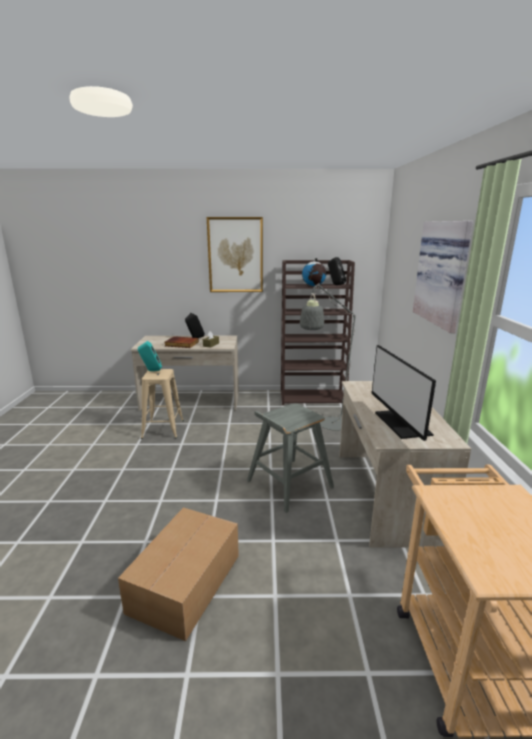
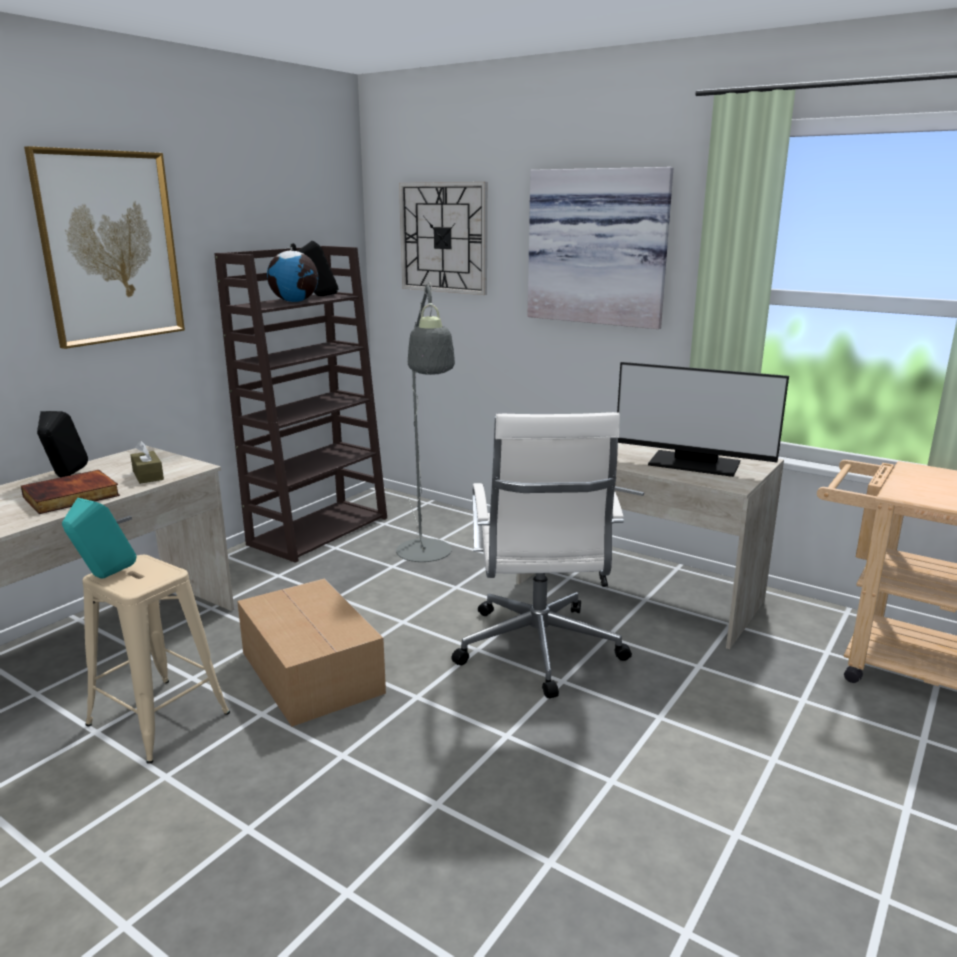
camera: 55 degrees left, 0 degrees up
(184, 584) = (697, 844): cardboard box -> cardboard box (311, 673)
(288, 484) = (538, 650): grey stool -> white office chair
(402, 260) = (443, 238): none -> wall clock

